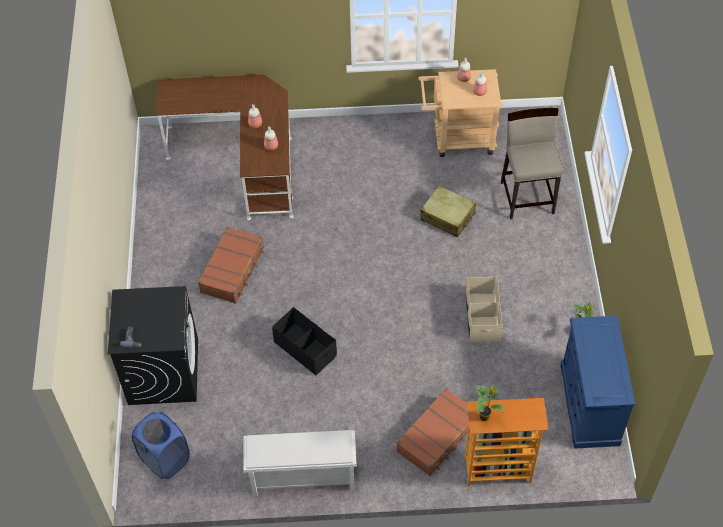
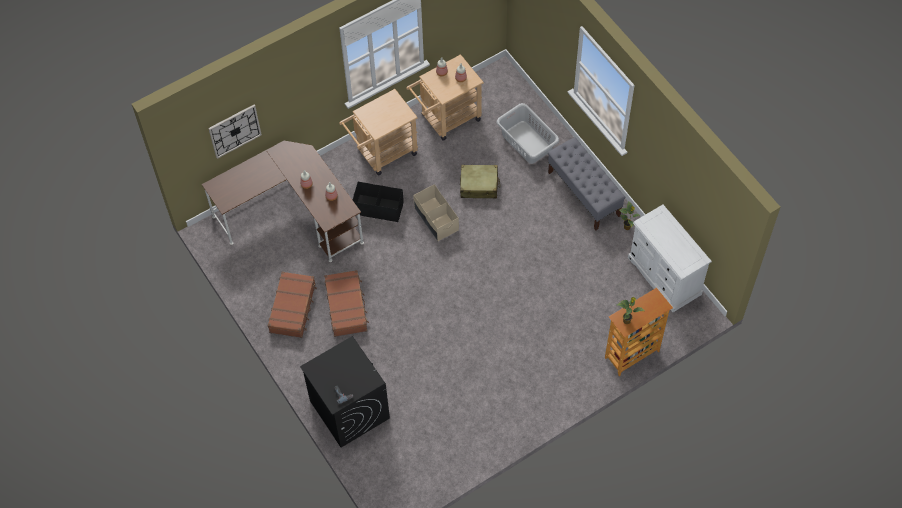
camera: 30 degrees left, 5 degrees up
(165, 459) = (397, 471): blue laundry basket -> none
(203, 32) = (234, 130): none -> wall clock
(302, 477) = (503, 431): white shoe rack -> none
(305, 349) = (442, 338): black storage box -> black storage box (378, 208)
(370, 142) = (382, 154): none -> beige cart
(438, 436) = (577, 352): brown suitcase -> brown suitcase (293, 308)
(482, 317) = (552, 250): beige storage box -> beige storage box (436, 219)
(527, 197) = (527, 142): beige stool -> grey laundry basket
(554, 277) = (584, 194): none -> grey bench
(589, 404) = (664, 276): blue dresser -> white dresser

